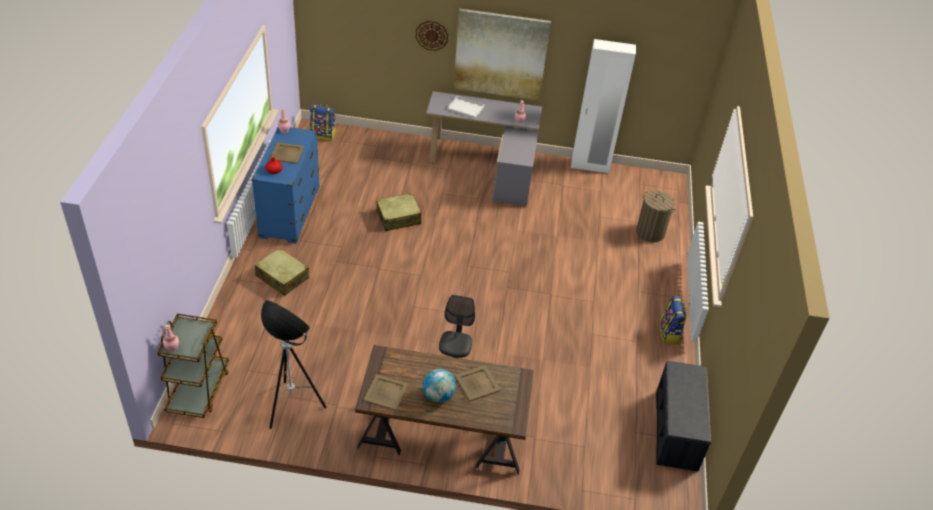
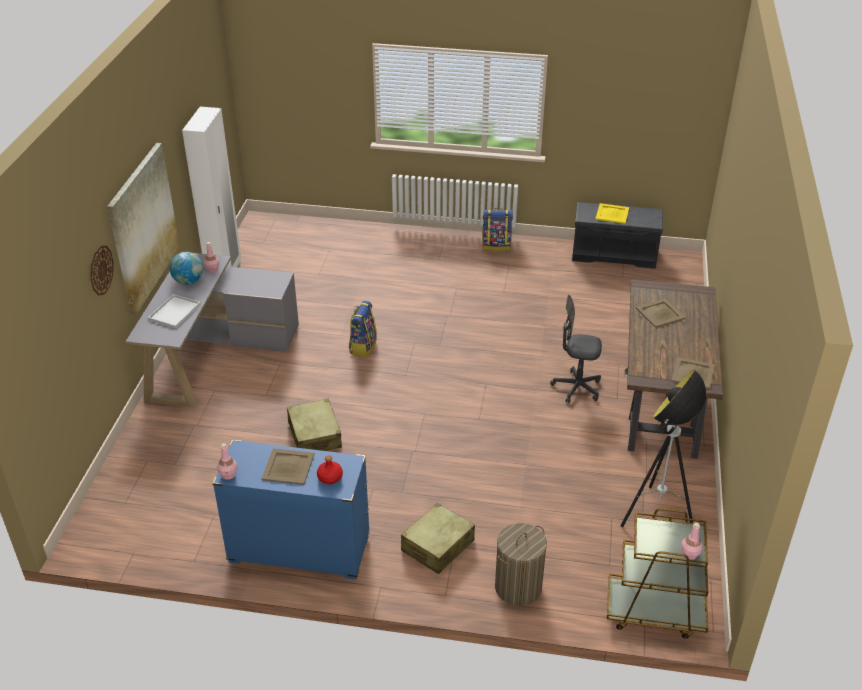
camera: 85 degrees left, 5 degrees down
(323, 135) = (105, 524): backpack -> backpack (363, 346)
(438, 396) = (685, 338): globe -> globe (188, 281)
(650, 232) = (347, 243): laundry basket -> laundry basket (518, 587)
(687, 392) = (612, 214): none -> yellow tray

